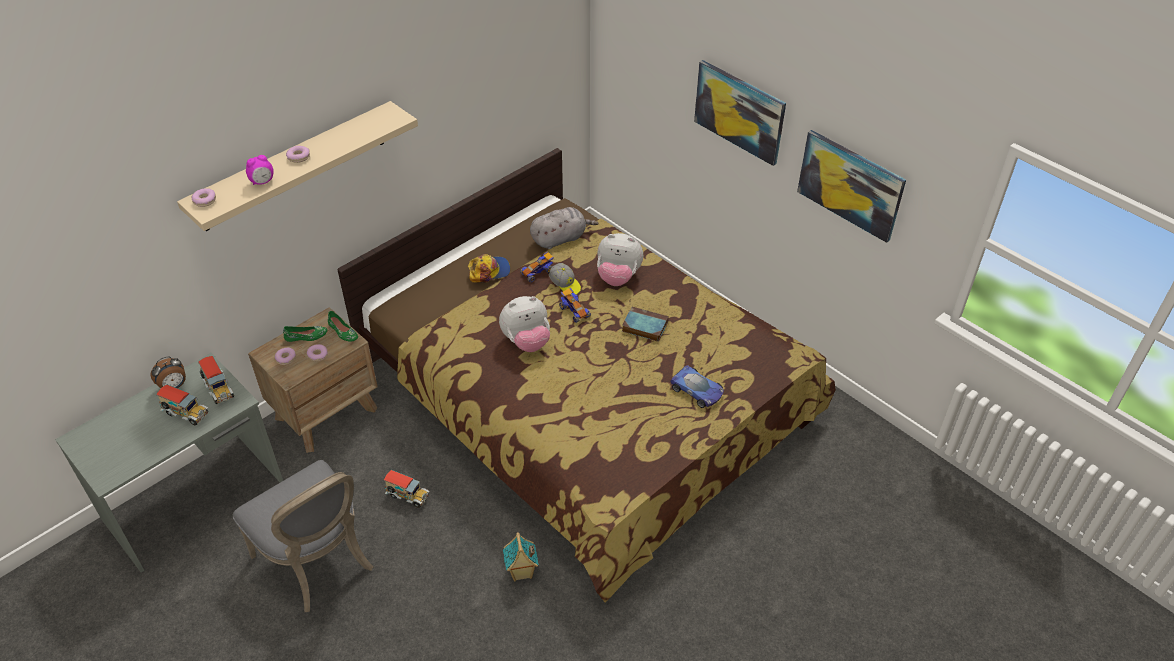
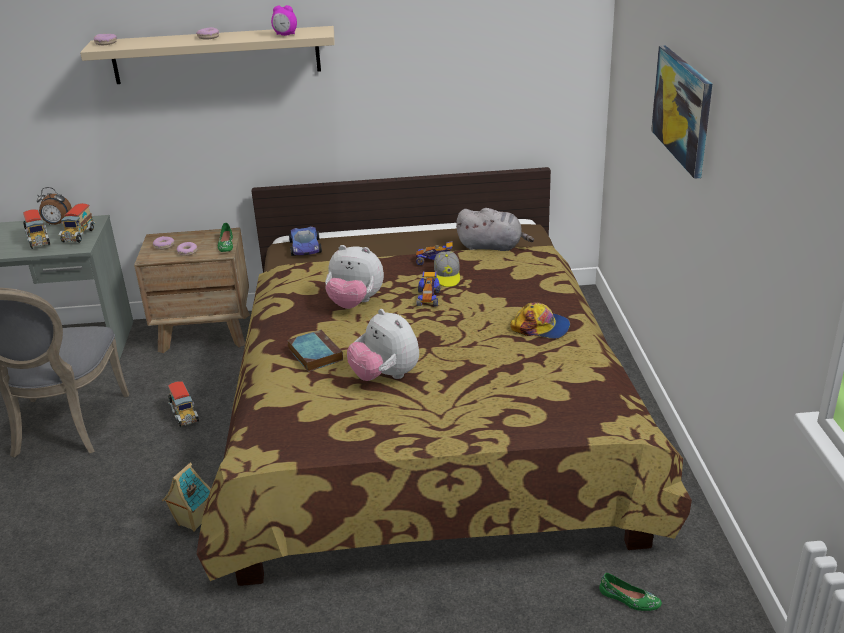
camera: 40 degrees right, 15 degrees down
(262, 182) = (159, 43): alarm clock -> alarm clock (285, 35)
(306, 336) = (197, 238): green shoe -> green shoe (629, 599)
(489, 271) = (394, 246): cap -> cap (541, 327)
(618, 277) = (506, 289): plush toy -> plush toy (385, 376)
(643, 326) = (479, 333): book -> book (314, 354)
(697, 391) = (464, 404): toy car -> toy car (305, 247)
(850, 184) = (750, 196): picture -> none

